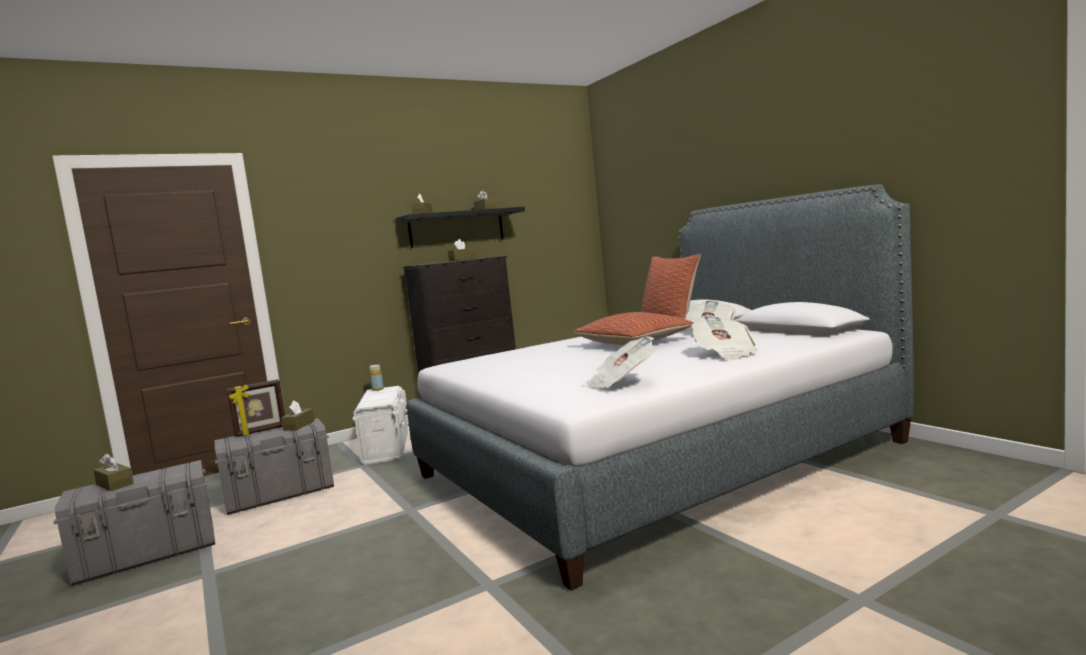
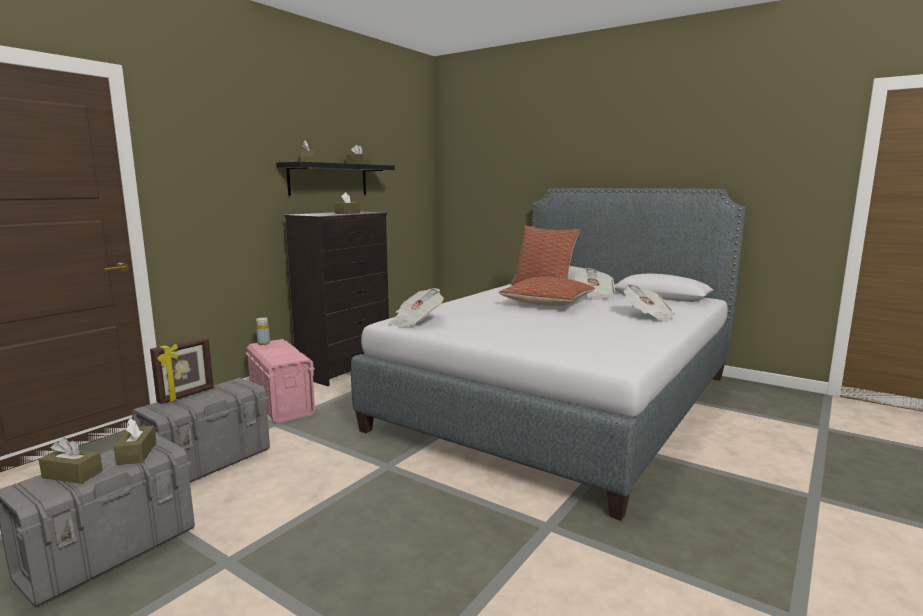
camera: 25 degrees left, 5 degrees up
(299, 425) = (229, 387): brown tissue box -> brown tissue box (137, 453)
(386, 448) = (281, 404): white storage box -> pink storage box
(620, 383) = (616, 343): newspaper -> newspaper (416, 322)

